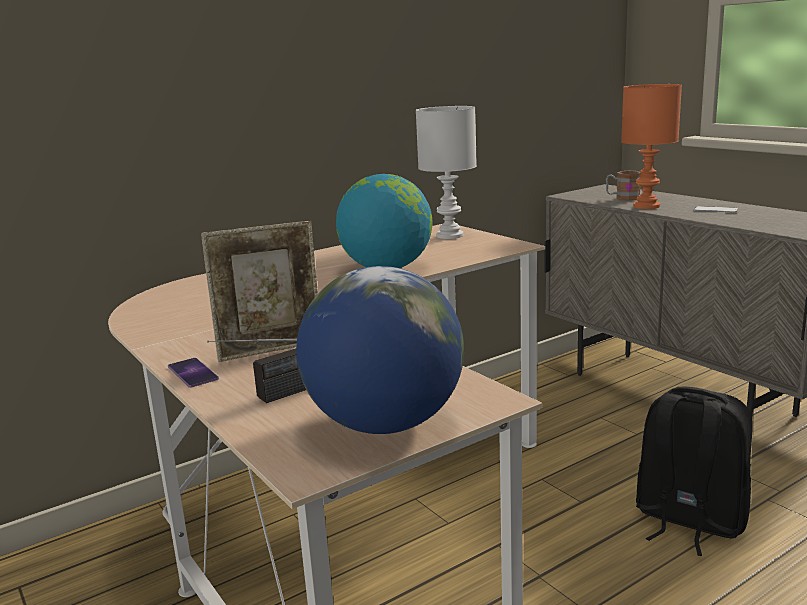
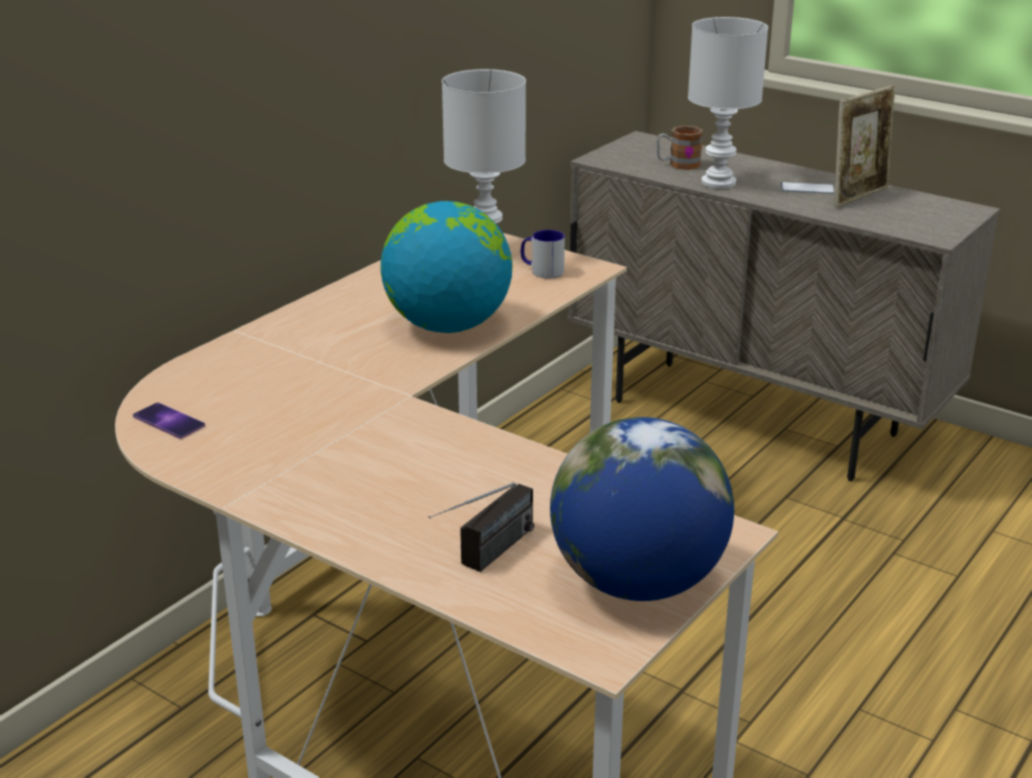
camera: 20 degrees left, 10 degrees up
(192, 373) = (346, 538): phone -> phone (169, 421)
(271, 350) = (414, 489): picture frame -> picture frame (858, 196)
(480, 245) = (541, 271): none -> mug
(646, 206) = (718, 183): orange table lamp -> white table lamp
(688, 520) = (819, 593): black backpack -> none

